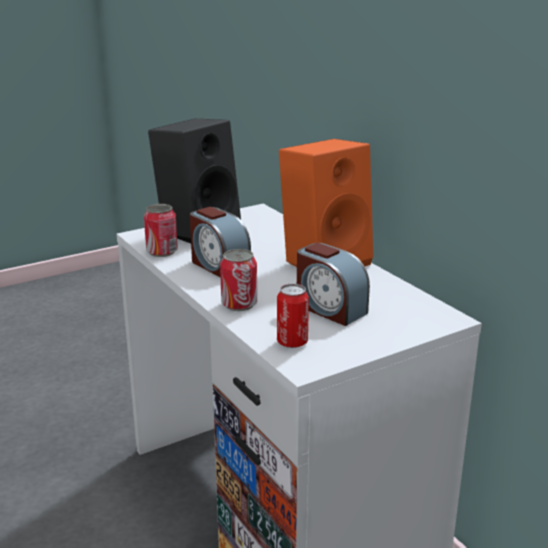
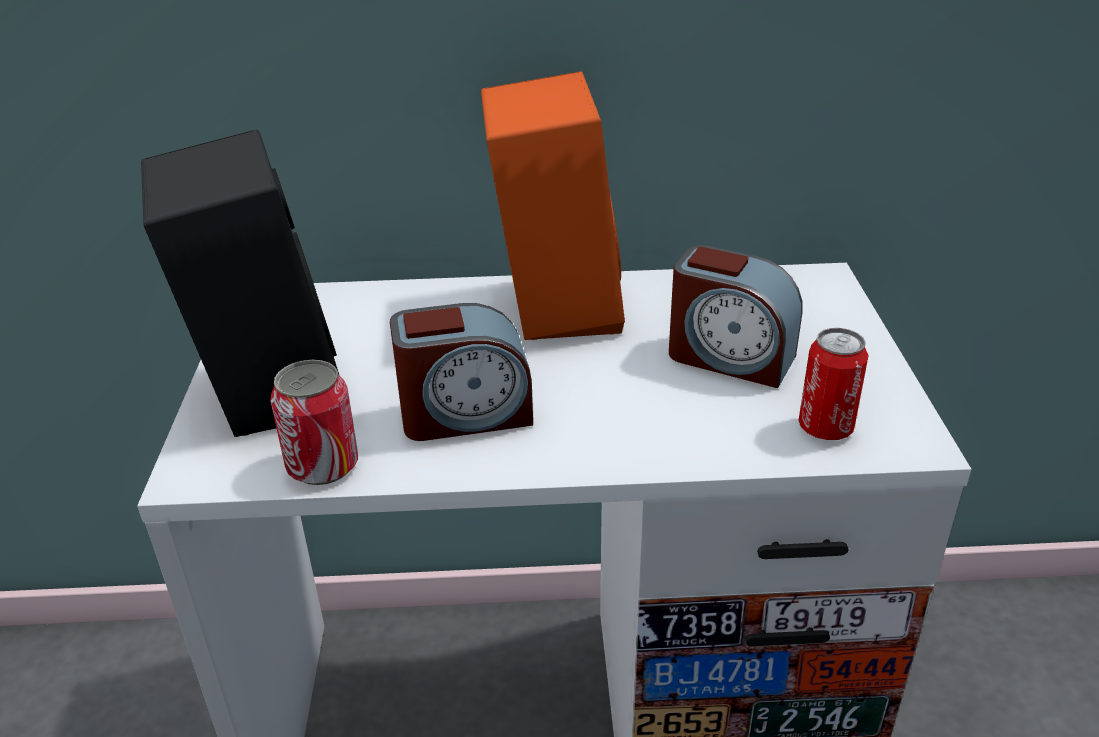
camera: 60 degrees left, 10 degrees up
(239, 304) = (648, 439): can -> none
(329, 309) = (729, 357): alarm clock -> alarm clock turned 45 degrees clockwise

